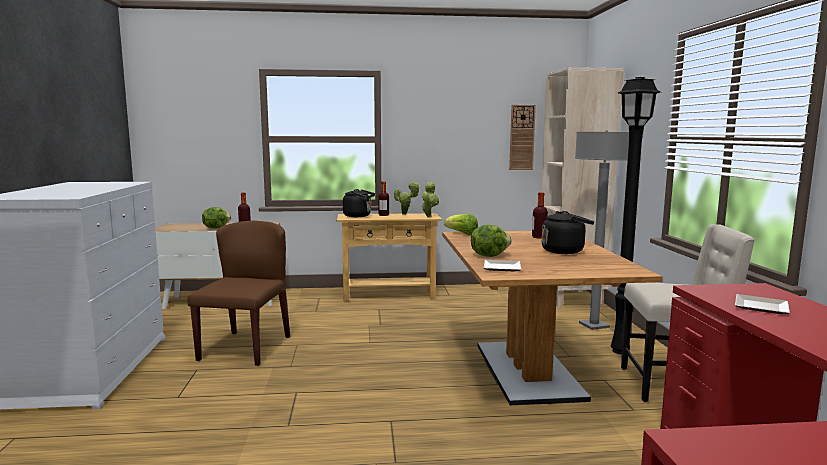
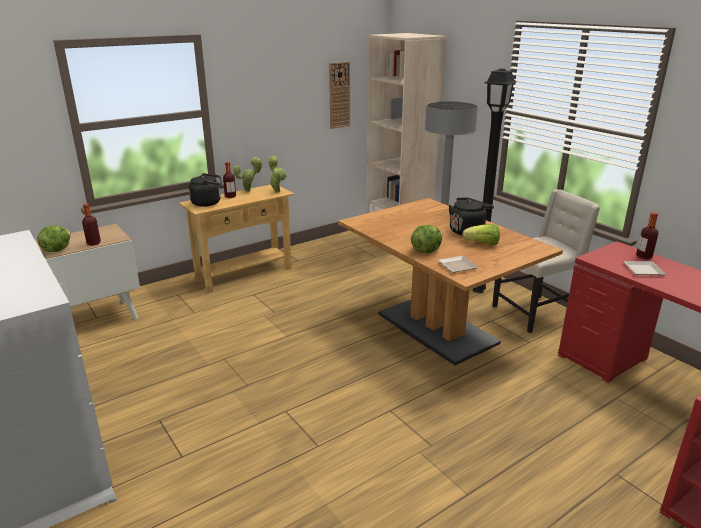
camera: 30 degrees left, 15 degrees up
(245, 347) = (177, 378): brown chair -> none
(461, 234) = (359, 221): lettuce -> lettuce (482, 244)
(539, 237) = (424, 214): bottle -> bottle (643, 257)

